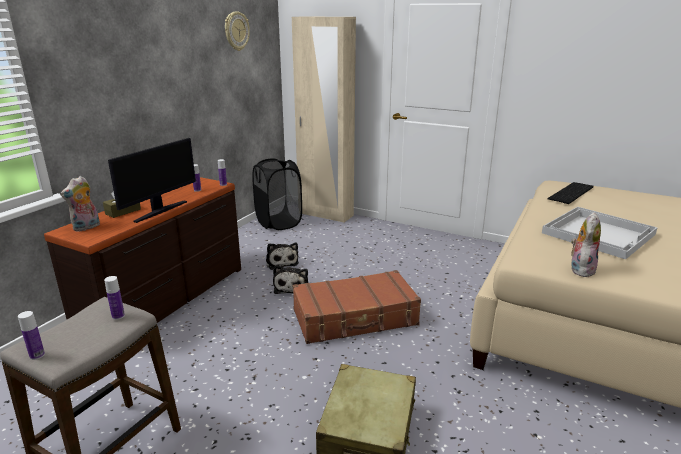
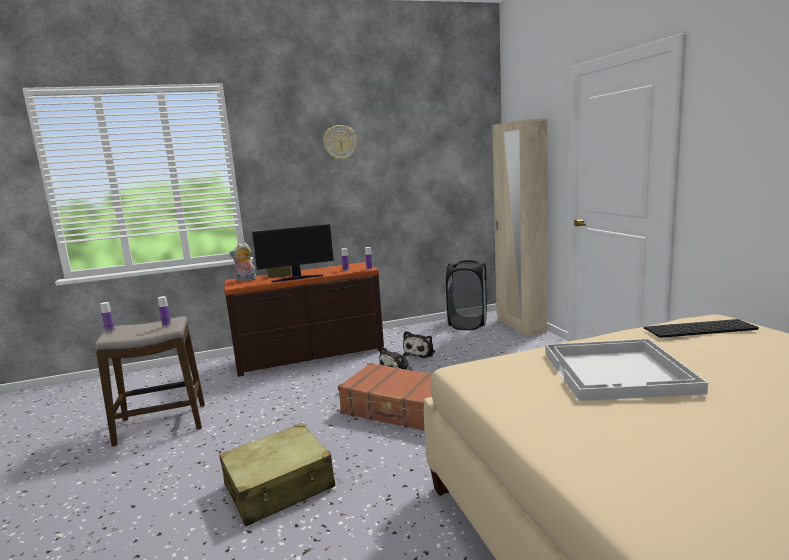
camera: 45 degrees right, 10 degrees down
(236, 31) = (440, 141): wall clock -> wall clock (340, 143)
(580, 269) = (500, 392): plush toy -> none

